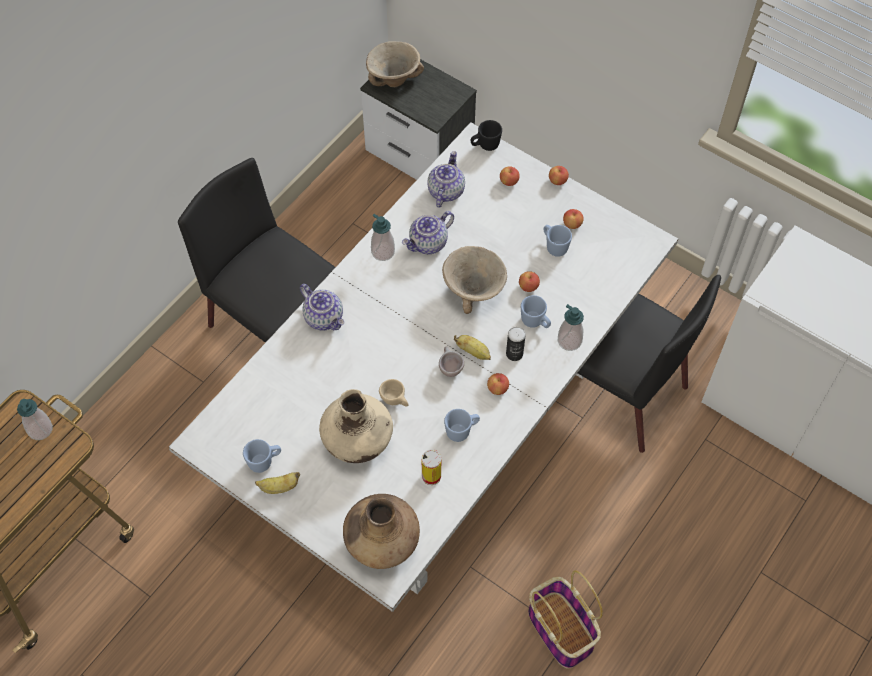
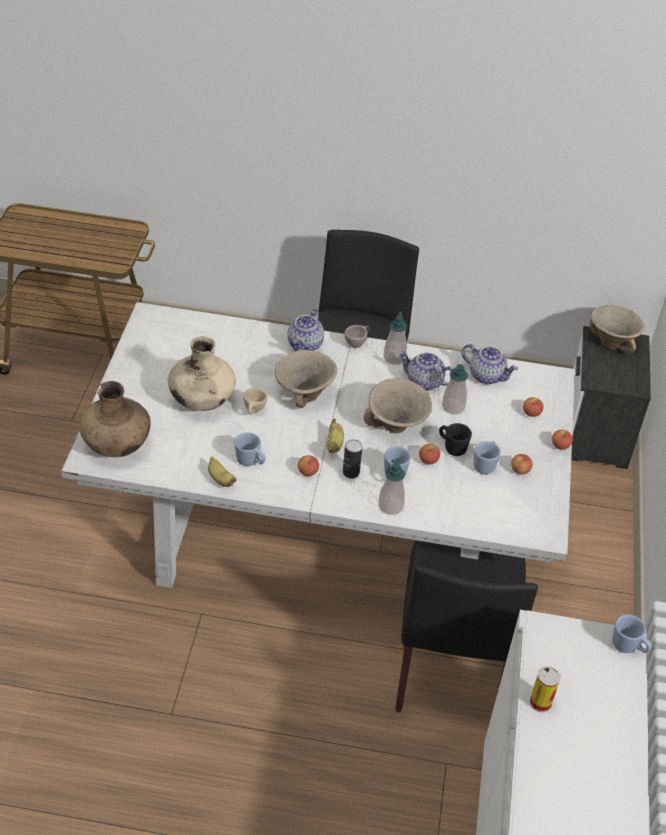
camera: 60 degrees right, 15 degrees down
(40, 429) = (120, 244): soap dispenser -> soap dispenser (453, 407)
(264, 461) = (153, 355): blue mug -> blue mug (628, 647)
(279, 487) = (134, 370): banana -> banana (220, 479)
(393, 348) = (303, 394): none -> beige bowl
(431, 476) = (195, 456): can -> can (540, 702)
(445, 191) = (487, 376): teapot -> teapot turned 45 degrees clockwise
(449, 368) = (307, 435): beige cup -> beige cup (357, 343)
(485, 145) = (557, 386): black mug -> black mug (452, 447)
(561, 630) = (173, 705): basket -> none

